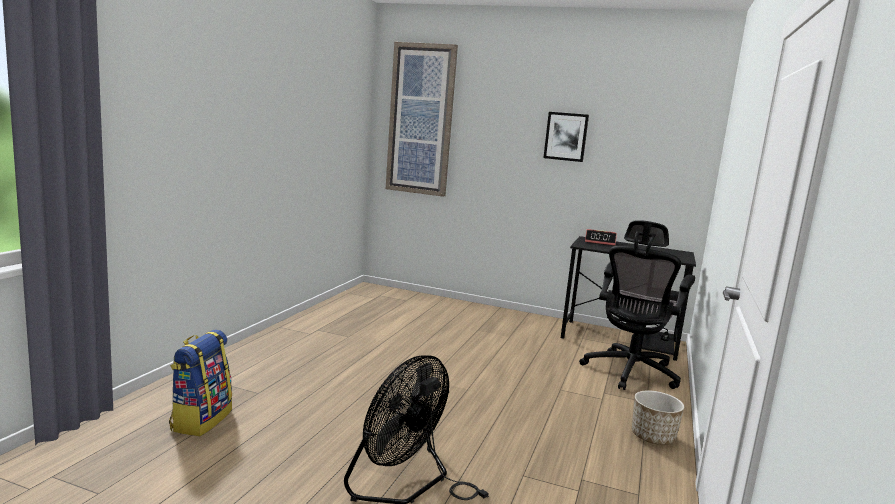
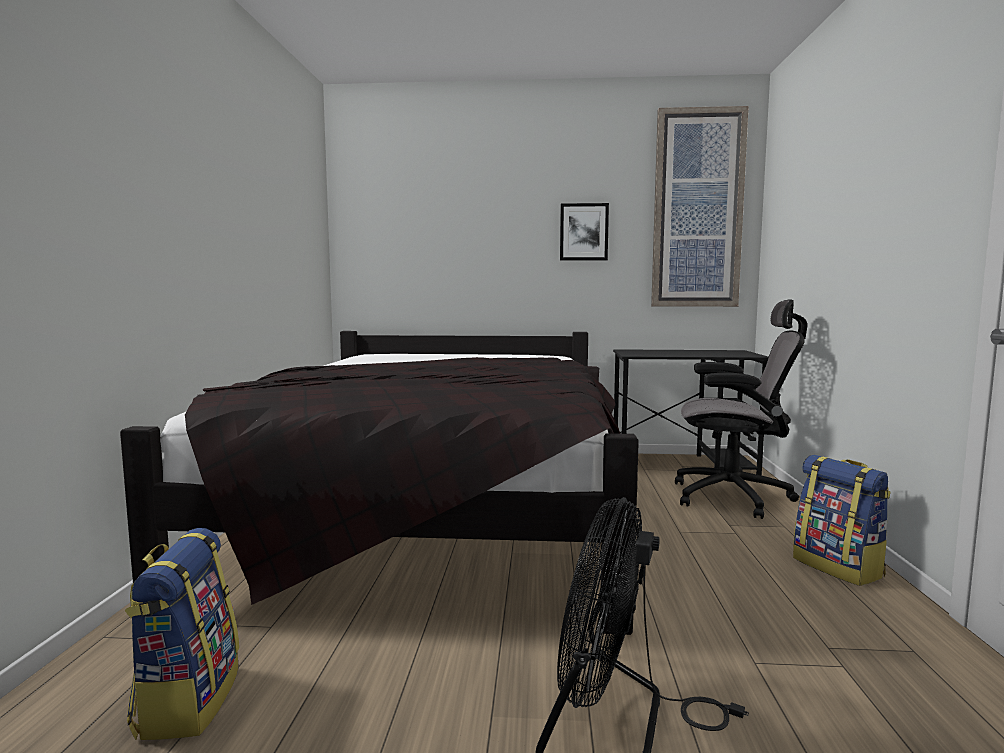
camera: 15 degrees left, 5 degrees down
(401, 341) = (438, 509): none -> black bed
(421, 120) = (397, 228): picture -> picture (697, 209)
(600, 242) = (644, 351): alarm clock -> none
(630, 372) = (732, 497): office chair -> office chair turned 90 degrees counterclockwise
(652, 437) = (839, 567): planter -> backpack

